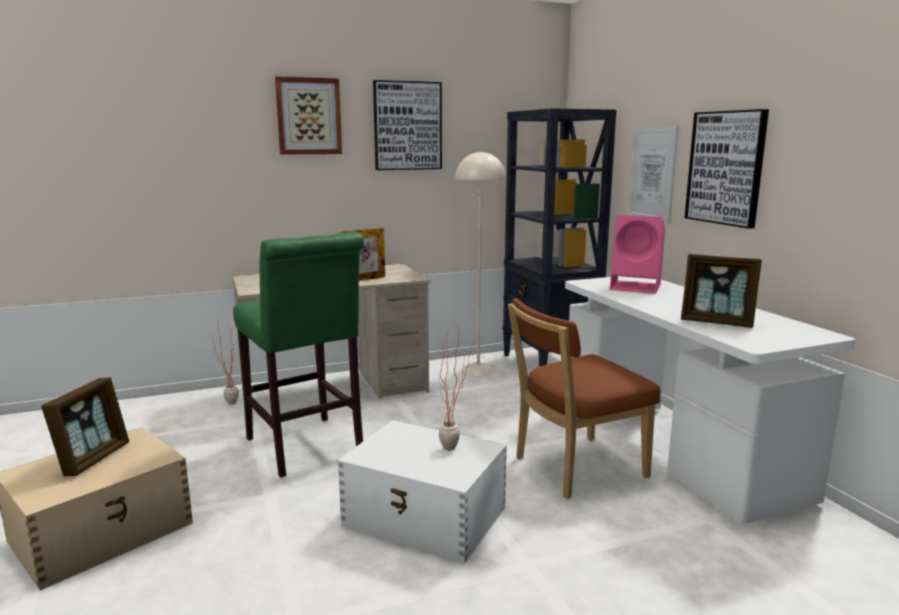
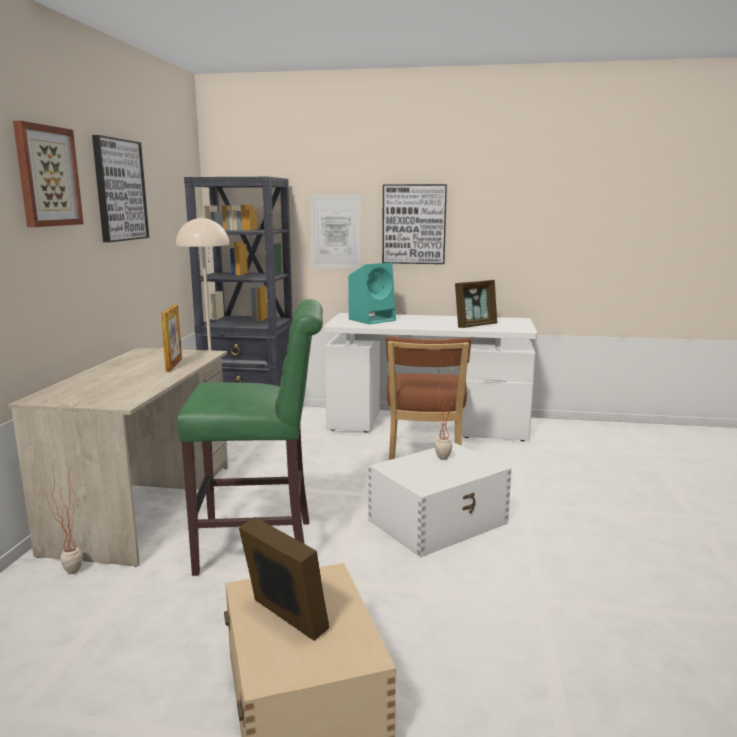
camera: 60 degrees left, 0 degrees up
(637, 287) = (373, 319): pink speaker -> turquoise speaker

